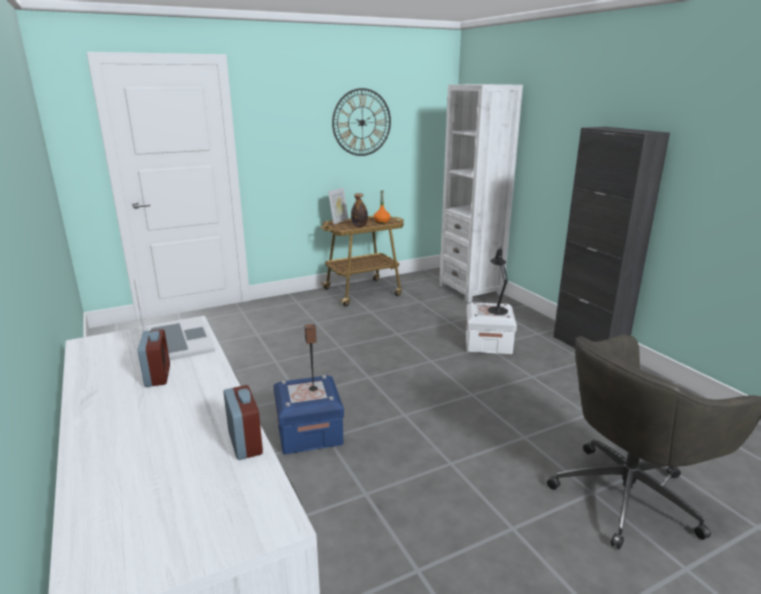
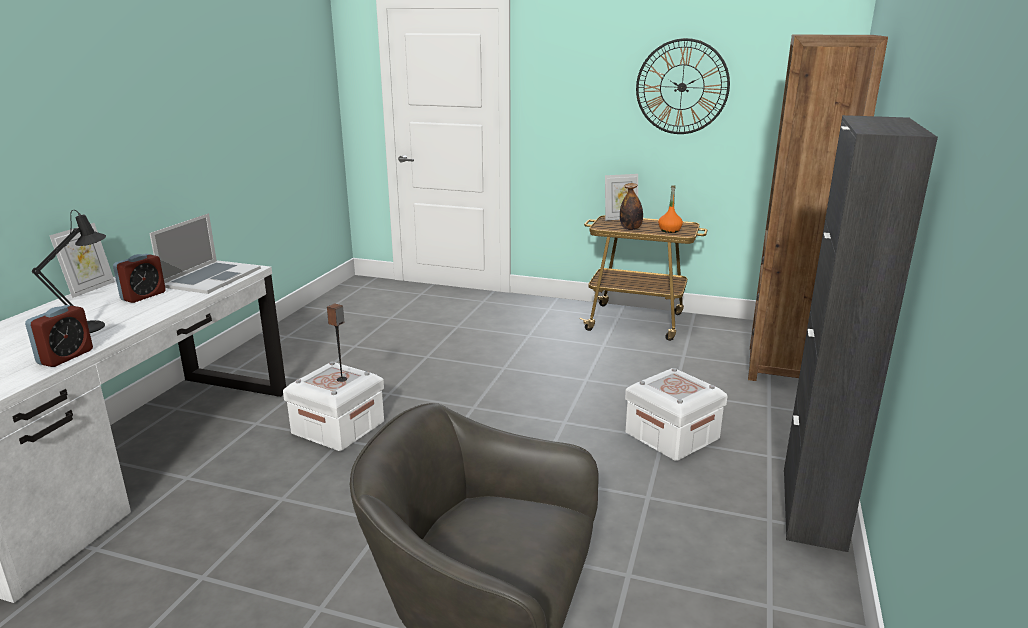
camera: 45 degrees right, 0 degrees up
(73, 394) = (90, 289): none -> picture frame
(309, 432) = (338, 427): blue storage box -> white storage box
(471, 290) = (785, 367): white bookcase -> brown bookcase
(497, 309) = (685, 388): black table lamp -> black table lamp (90, 326)

